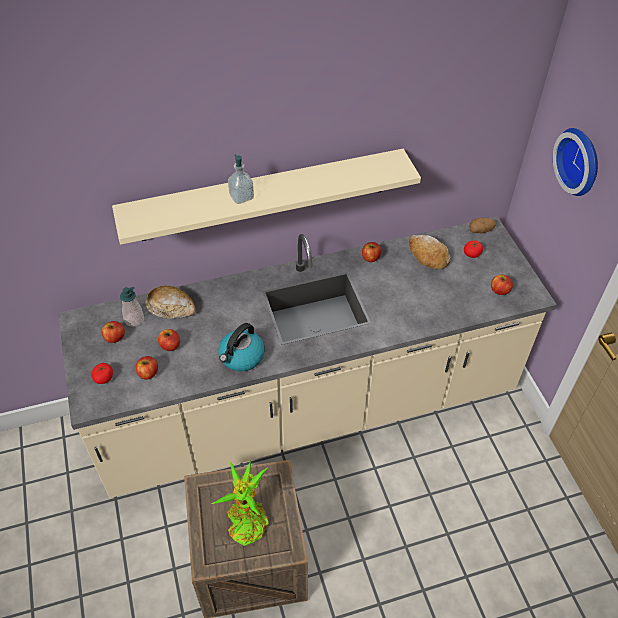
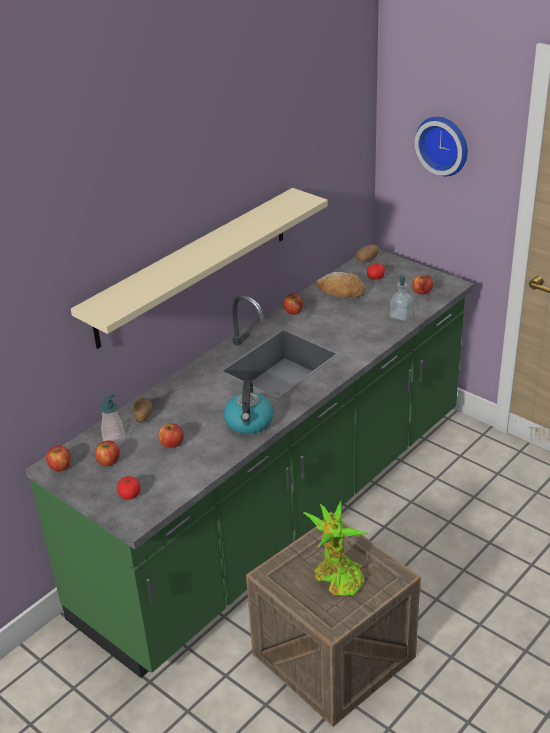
camera: 30 degrees left, 15 degrees down
(148, 373) = (171, 471): apple -> apple (60, 466)
(171, 307) = (142, 417): bread -> potato
(241, 197) = (189, 261): soap dispenser -> soap dispenser (400, 315)
(308, 408) = (282, 511): beige counter -> green counter

